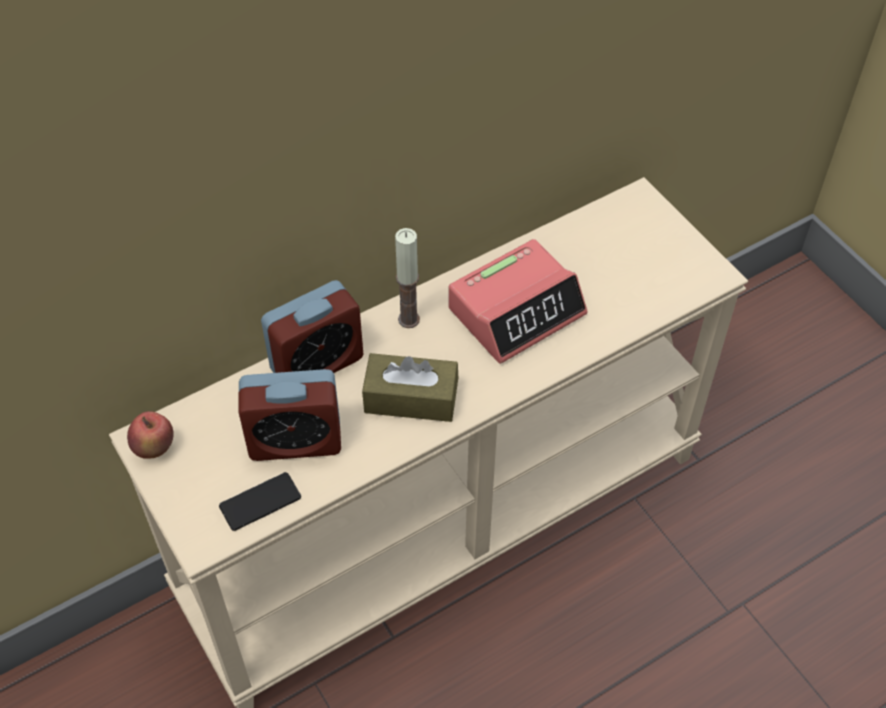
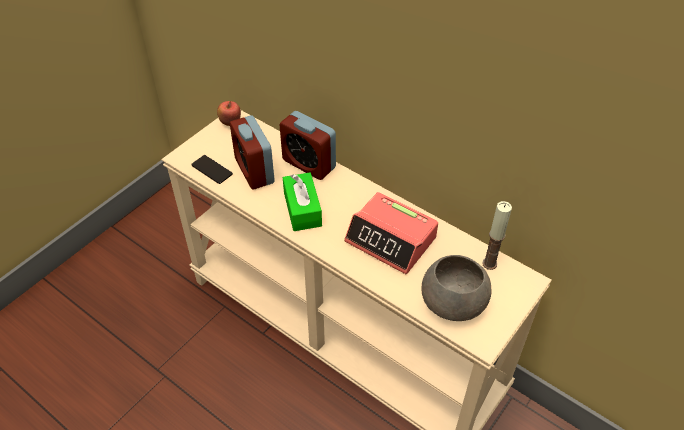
camera: 70 degrees right, 5 degrees down
(408, 319) = (358, 192): candle -> candle (489, 263)
(411, 398) = (302, 209): brown tissue box -> green tissue box
(648, 281) = (454, 303): none -> grey bowl

